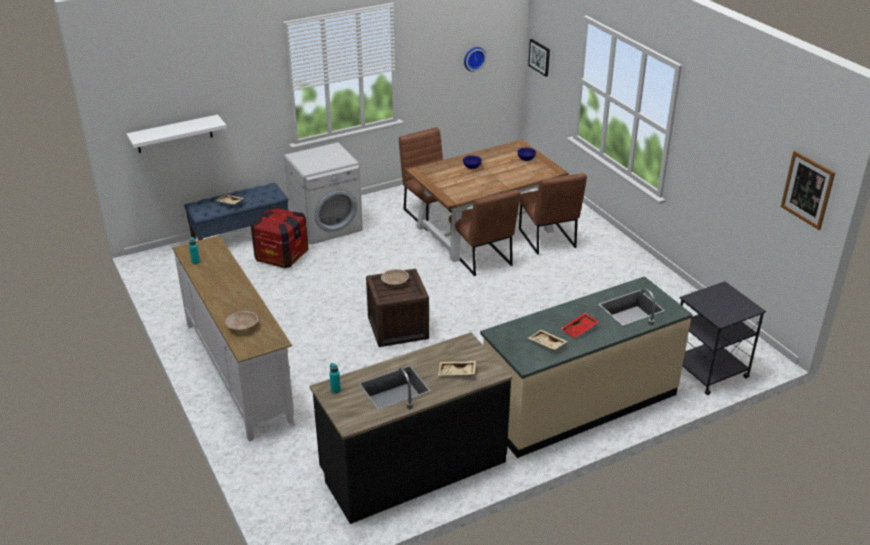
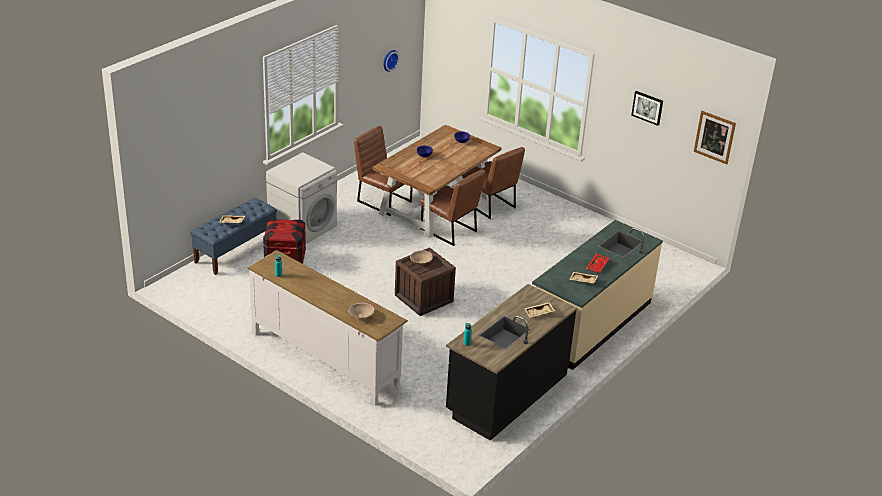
camera: 25 degrees left, 0 degrees up
(174, 134) = (185, 169): white shelf -> none
(539, 57) = (441, 51): picture -> picture (647, 107)
(708, 371) = (662, 282): black cart -> none

